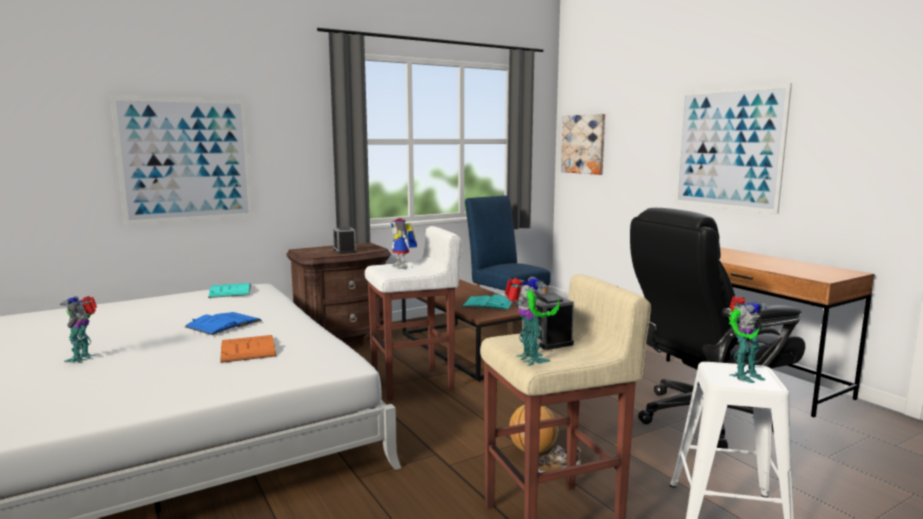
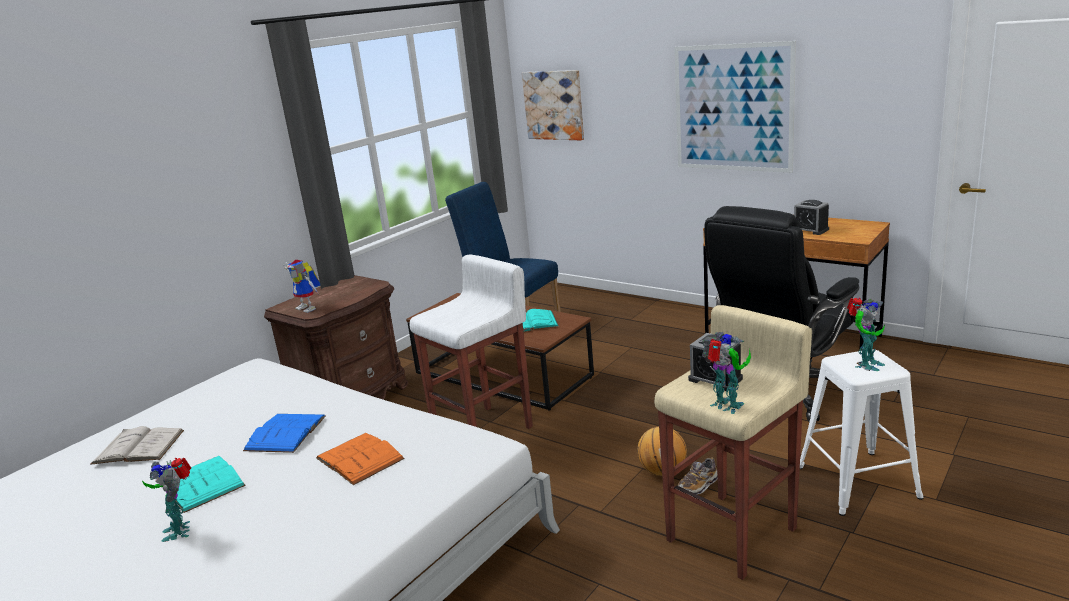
camera: 20 degrees left, 10 degrees up
(131, 311) = (138, 447): none -> white book
(186, 160) = (124, 231): picture -> none
(230, 291) = (230, 383): turquoise book -> turquoise book (202, 483)
(344, 251) = (341, 296): alarm clock -> alarm clock (810, 230)
(403, 266) = (454, 310): toy robot -> toy robot (310, 308)

